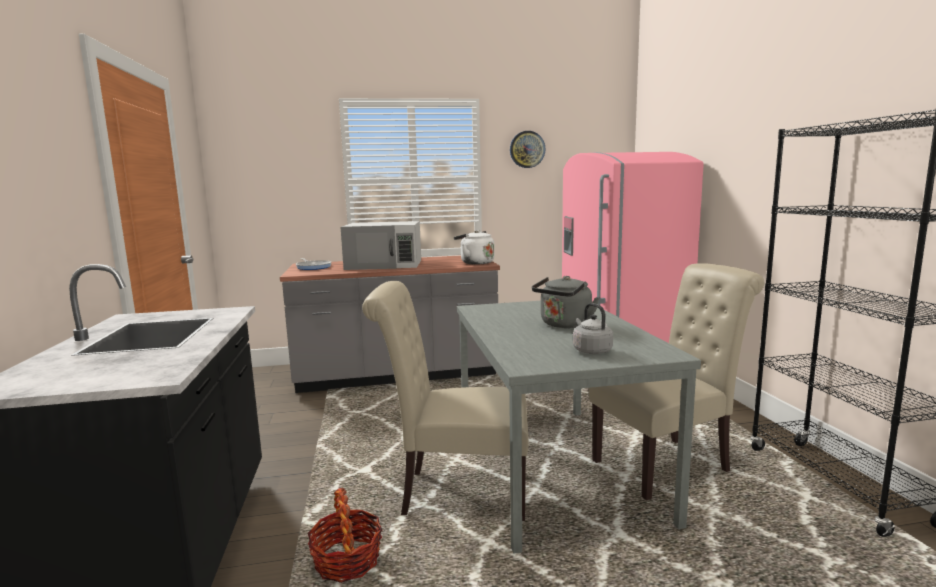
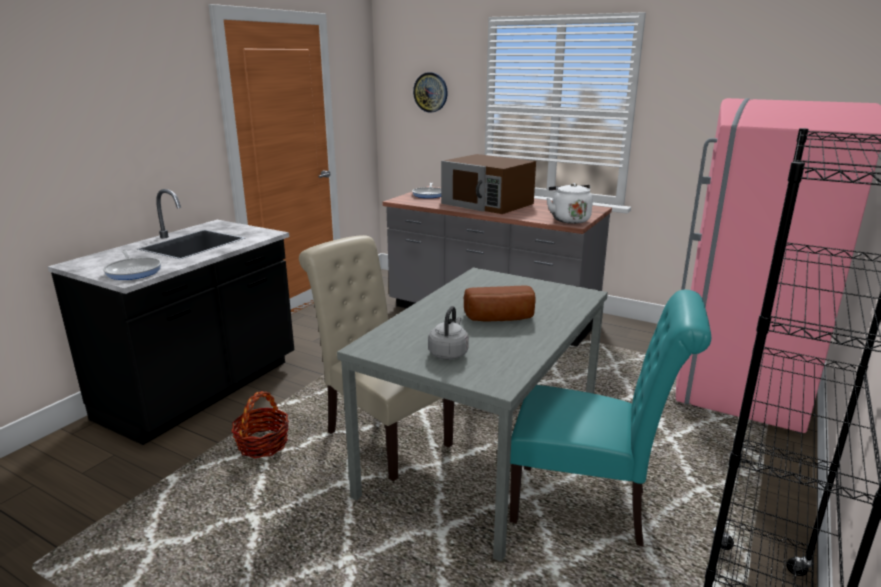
camera: 40 degrees right, 10 degrees up
(140, 370) = (133, 271): none -> frying pan
(385, 264) = (488, 203): white microwave -> brown microwave
(527, 149) = (702, 80): wall clock -> wall clock (430, 92)
(564, 325) = (500, 319): grey kettle -> bread
(668, 465) = (589, 507): beige chair -> turquoise chair

